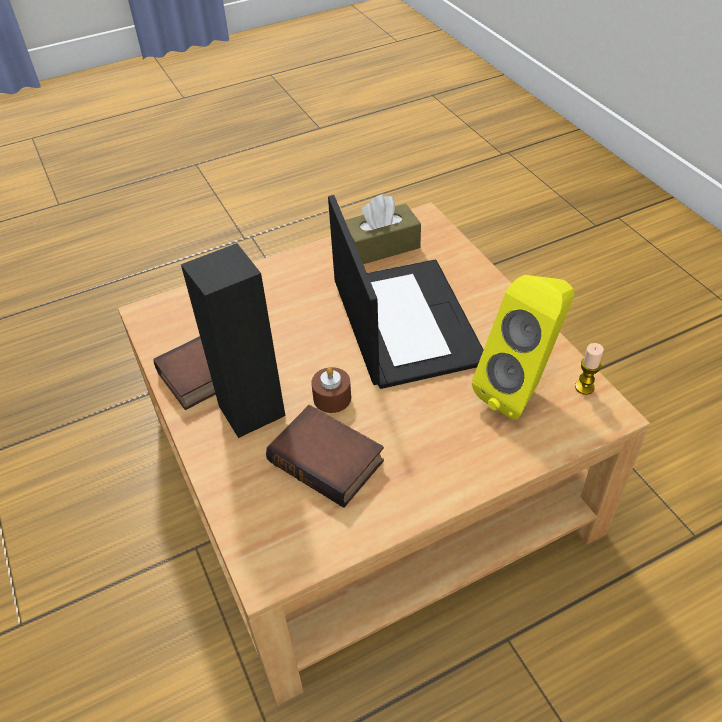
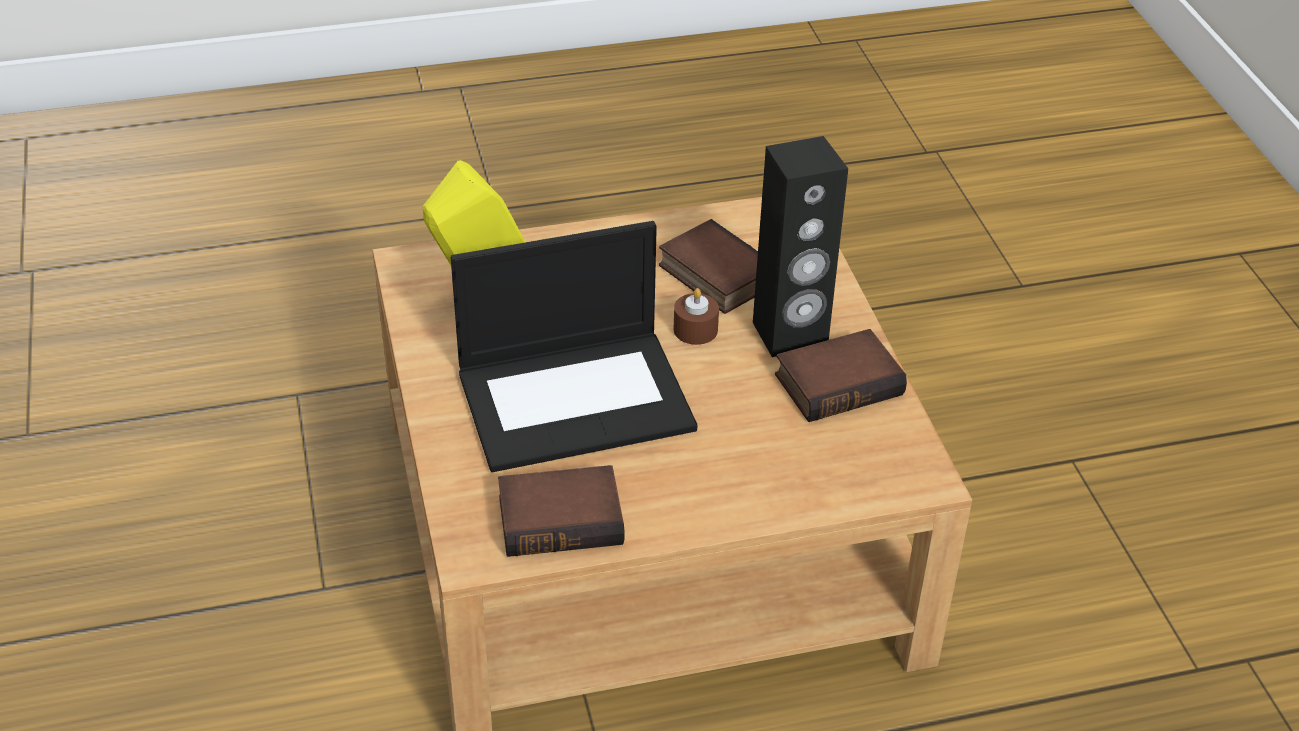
camera: 170 degrees left, 5 degrees down
(381, 246) = (562, 517): brown tissue box -> book
(404, 321) = (577, 398): laptop -> laptop turned 105 degrees counterclockwise
(584, 387) = (412, 288): candle -> none

